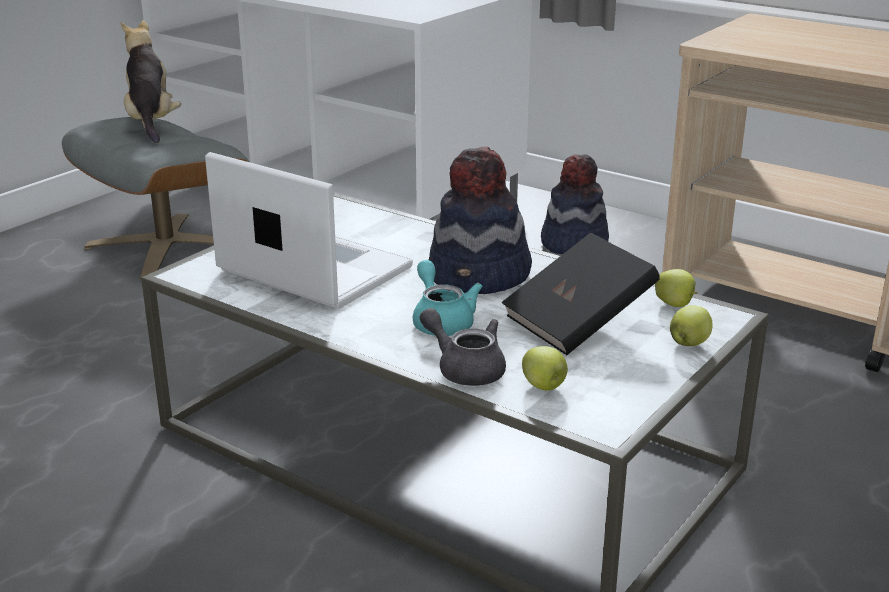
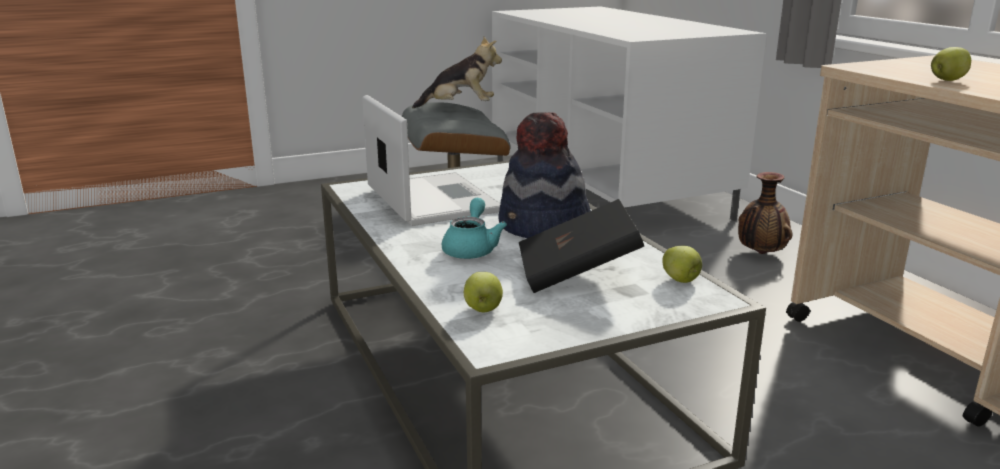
camera: 30 degrees right, 5 degrees down
(151, 123) = (460, 107): plush toy -> plush toy turned 75 degrees clockwise
(465, 368) = (441, 282): grey teapot -> none
(573, 242) = (760, 253): hat -> vase
(689, 343) = (653, 311): apple -> apple (948, 80)

